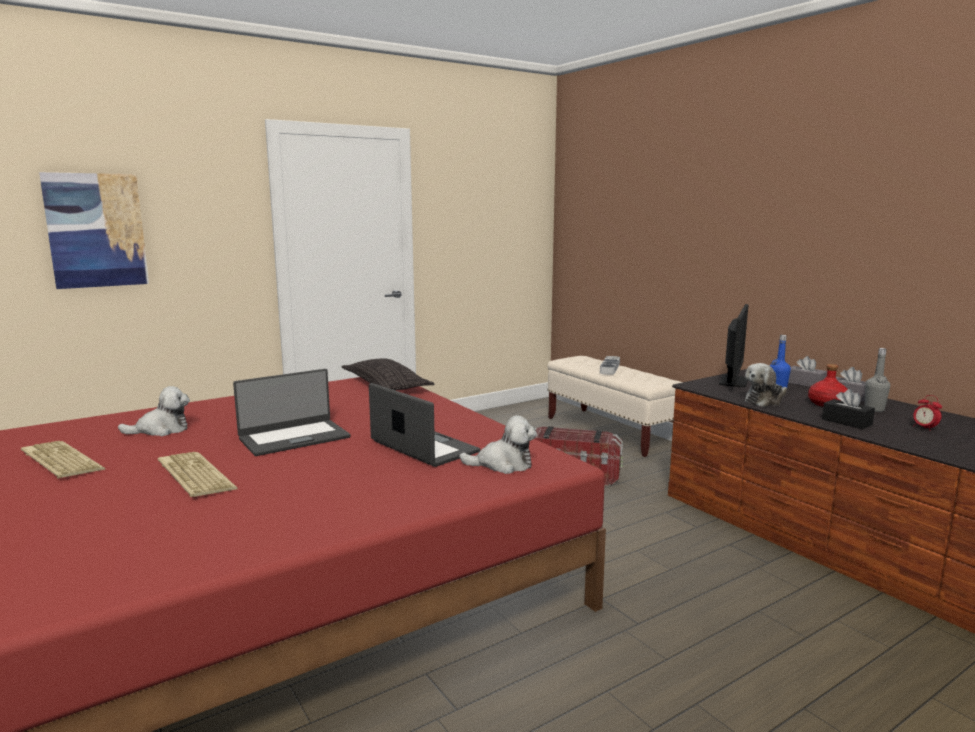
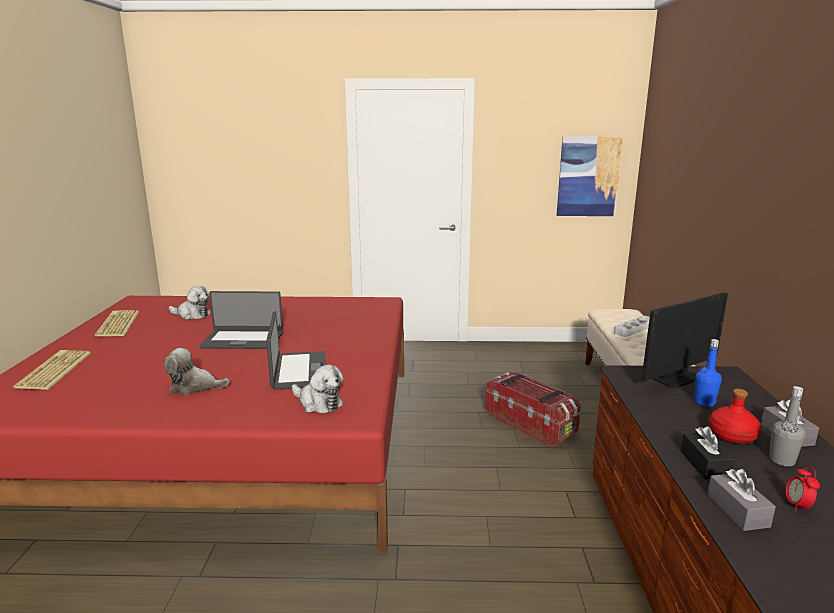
camera: 35 degrees right, 5 degrees up
(96, 230) = (224, 166): picture -> picture (588, 176)
(193, 475) = (150, 353): keyboard -> keyboard (53, 370)
(385, 384) = (376, 308): pillow -> none
(765, 401) = (661, 410): plush toy -> plush toy (194, 387)
(805, 383) = (762, 403): grey tissue box -> grey tissue box (737, 511)

